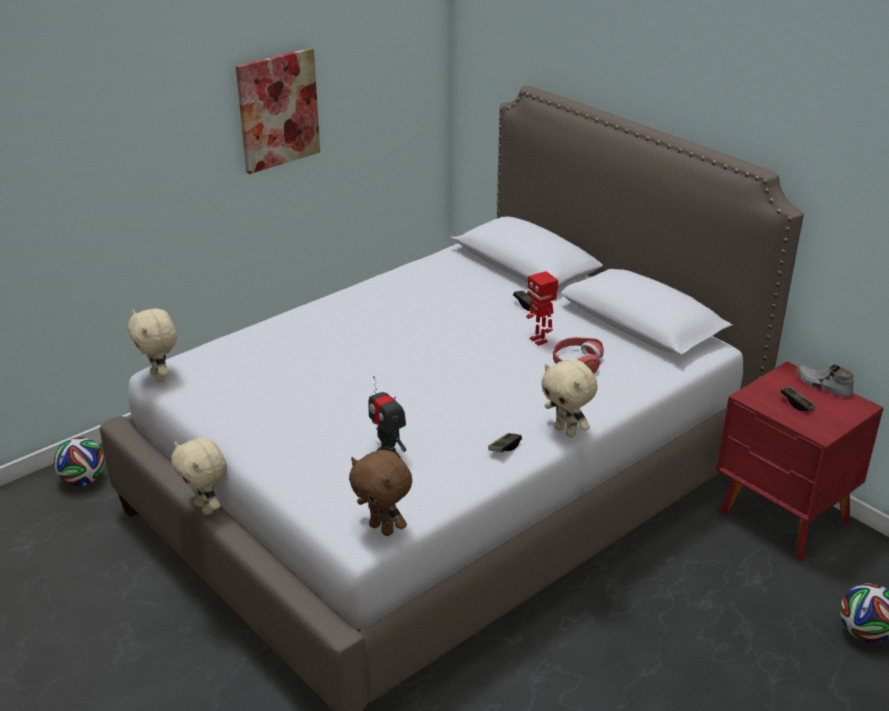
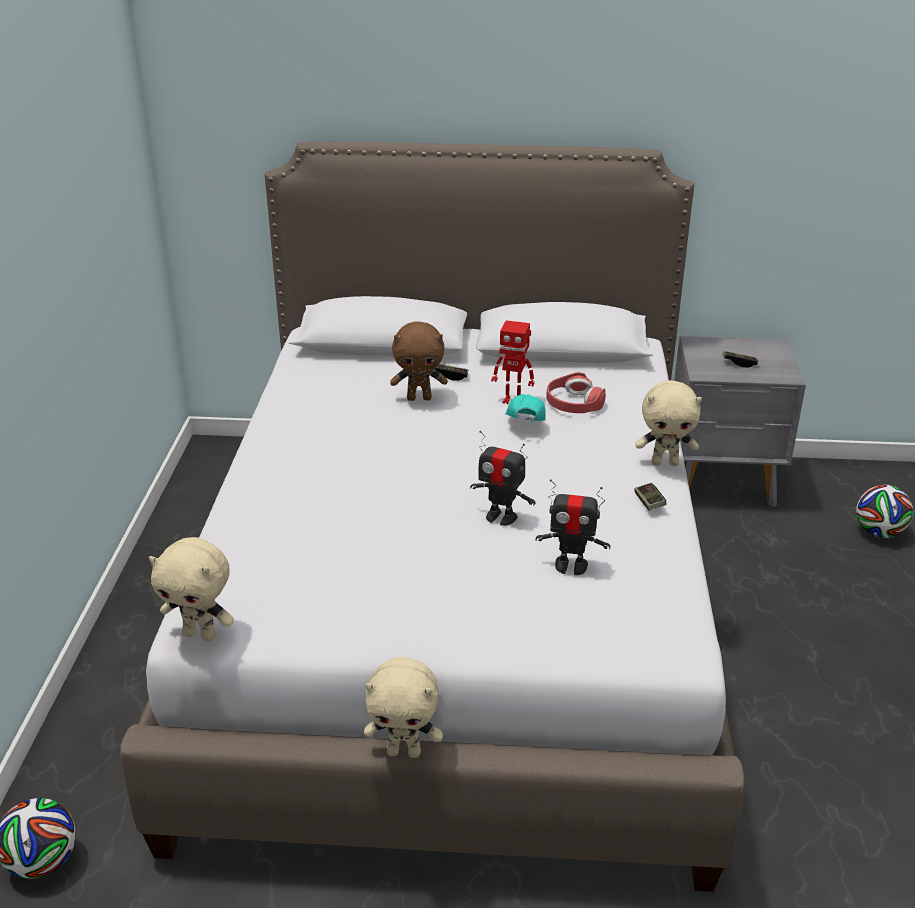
camera: 45 degrees left, 0 degrees up
(278, 110) = (53, 246): picture -> none
(383, 528) = (685, 632): brown plush toy -> brown plush toy (419, 398)
(401, 404) = (501, 517): none -> toy robot
(515, 360) = (524, 427): none -> turquoise cap
(784, 519) = (723, 482): red nightstand -> grey nightstand
(823, 385) = (731, 342): grey shoe -> none

